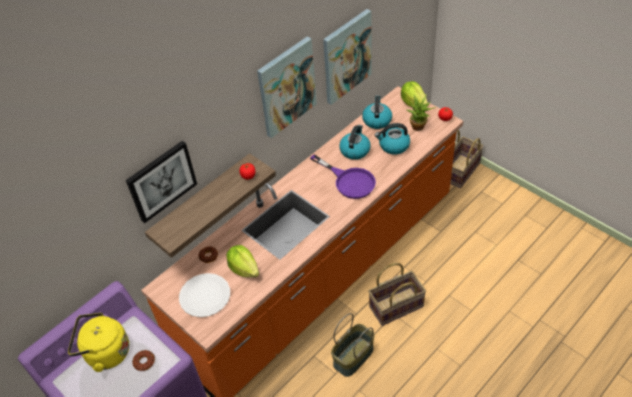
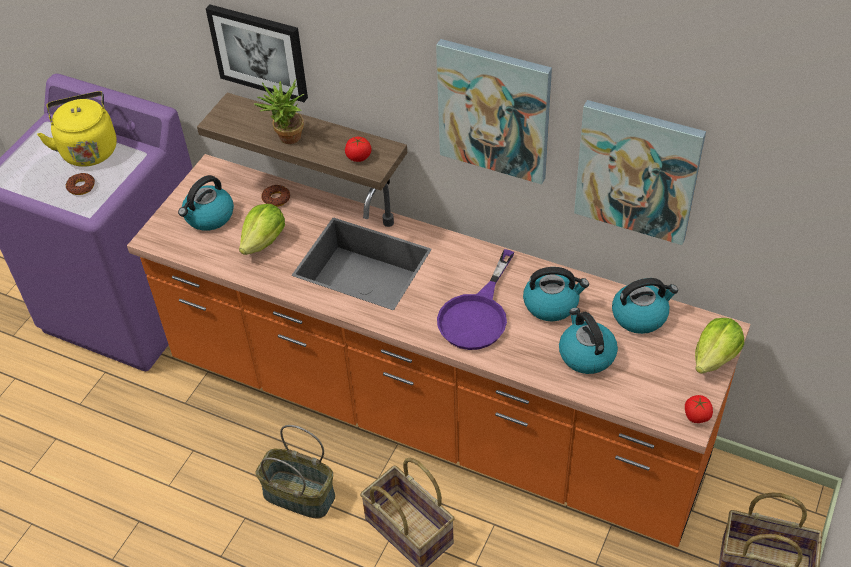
camera: 70 degrees right, 0 degrees up
(205, 296) = (209, 217): white plate -> kettle
(419, 128) = (649, 381): potted plant -> potted plant (286, 139)

